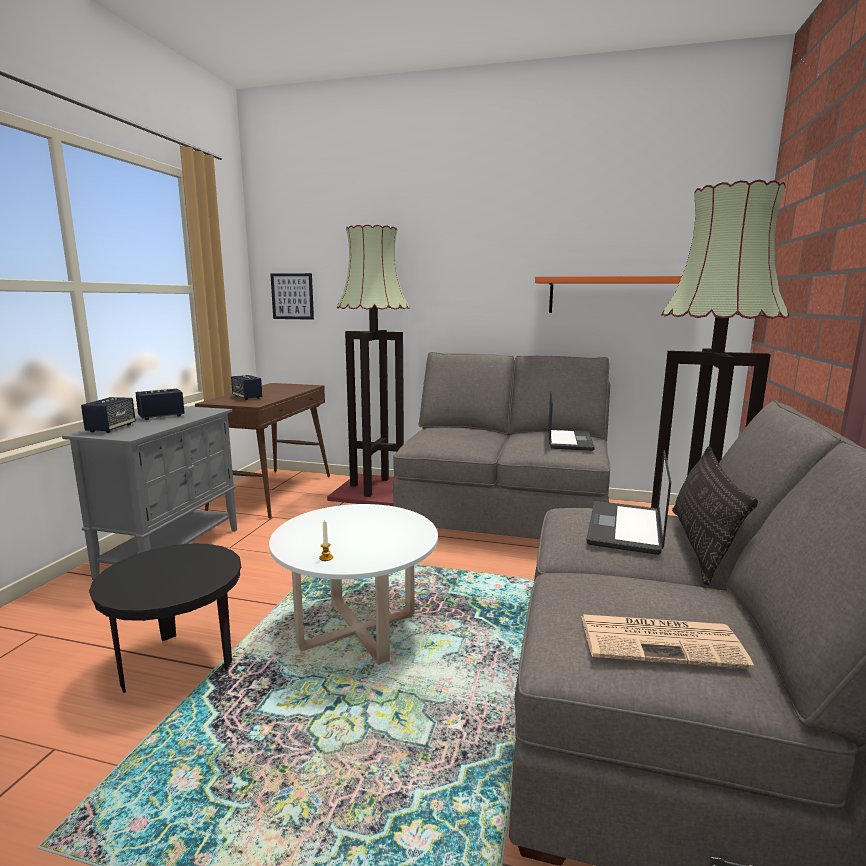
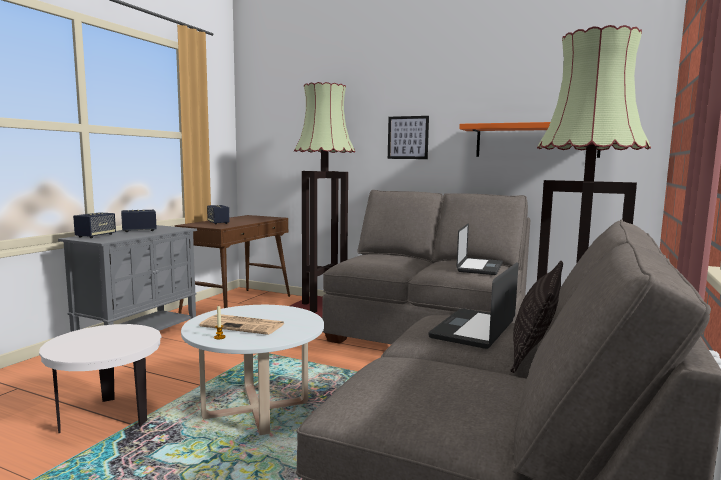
camera: 10 degrees right, 5 degrees down
(180, 663) = (108, 418): black side table -> white side table
(292, 296) = (267, 144): picture -> picture (408, 137)
(662, 641) = (431, 404): newspaper -> newspaper (244, 325)

